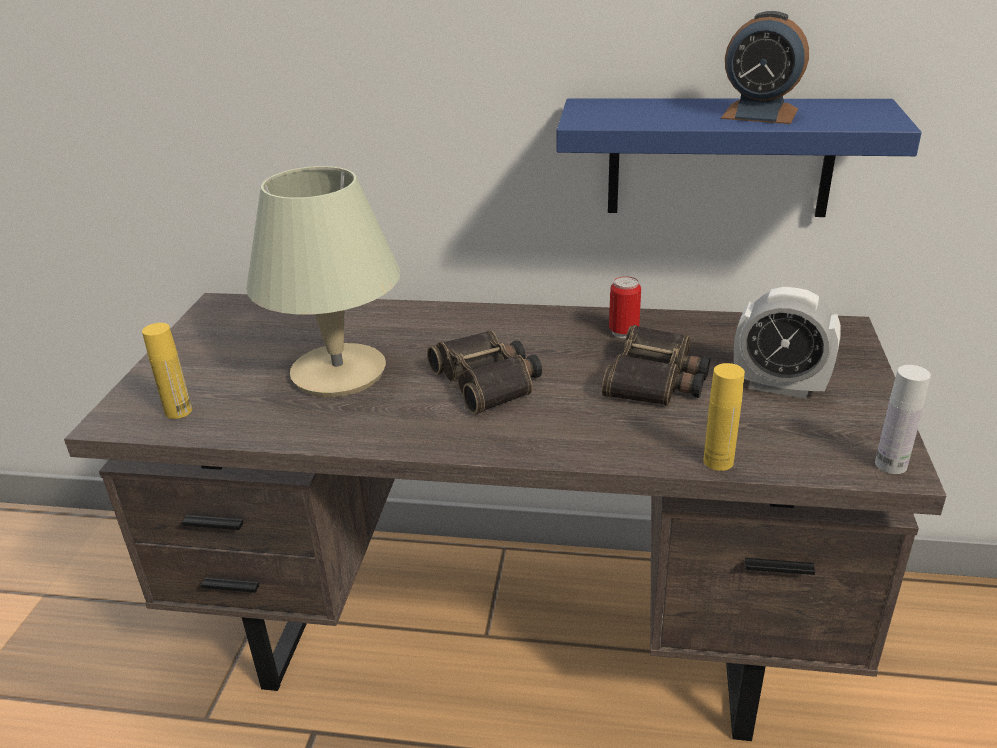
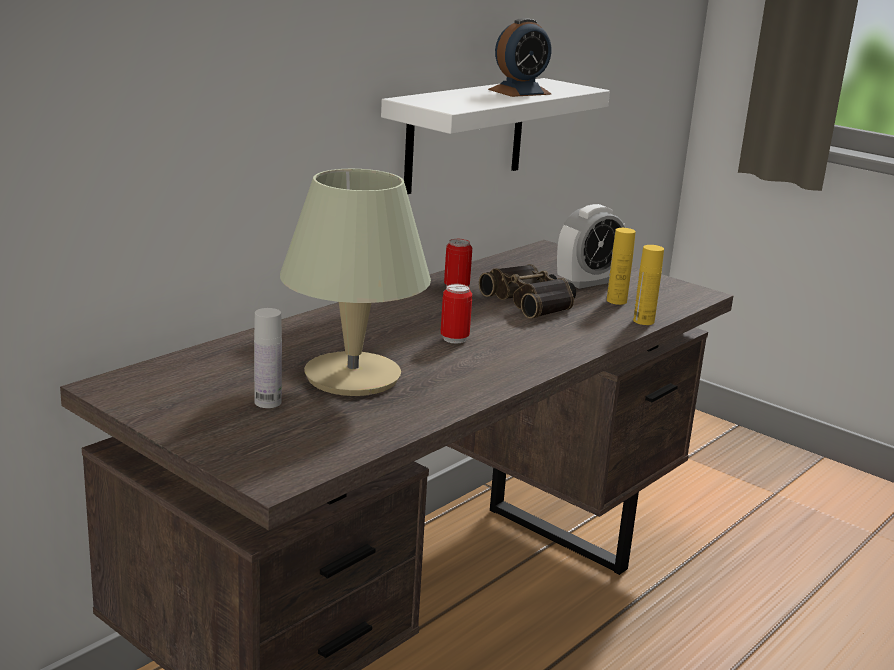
camera: 60 degrees left, 10 degrees down
(178, 411) = (307, 447): yellow bottle -> yellow bottle (616, 301)
(488, 381) = (454, 339): binoculars -> can
(719, 157) = (465, 134): blue shelf -> white shelf
(891, 464) = (695, 293): white bottle -> white bottle (268, 402)

